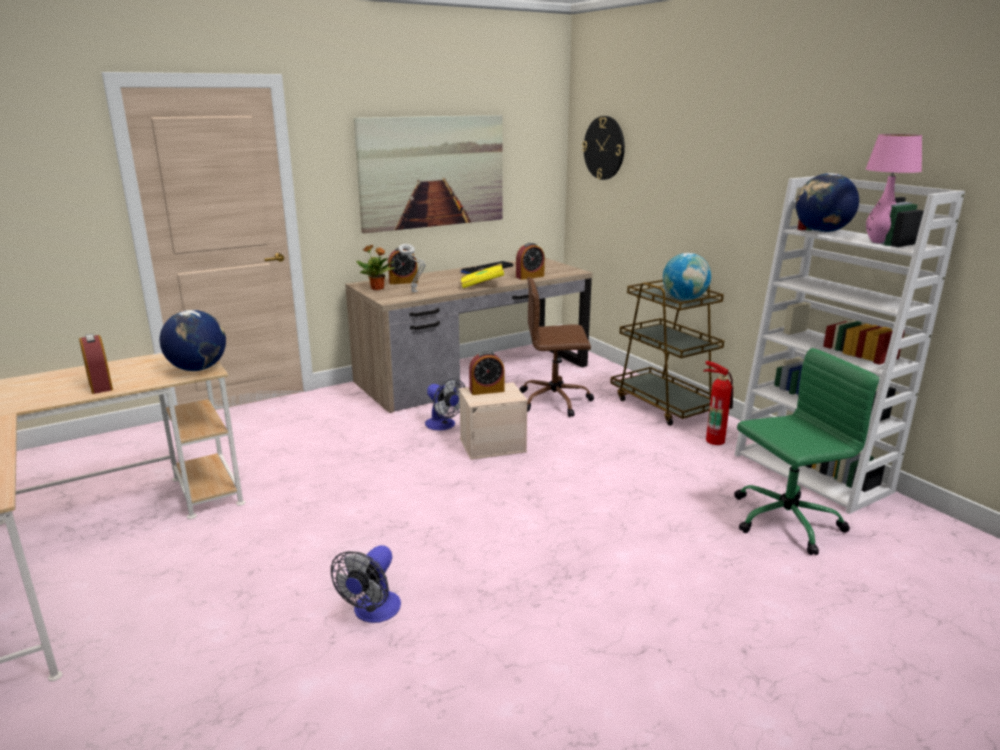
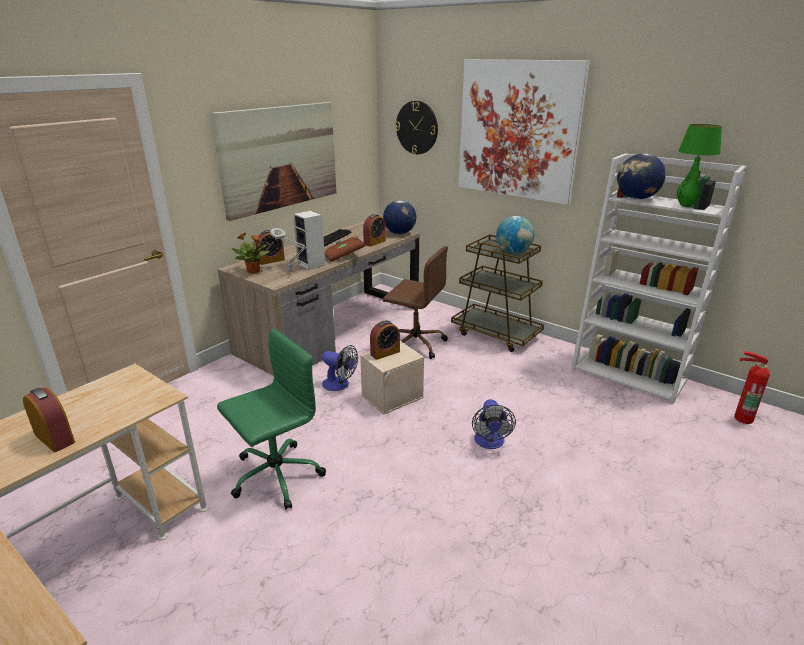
camera: 20 degrees left, 5 degrees up
(198, 369) = (150, 395): globe -> globe (399, 233)
(373, 612) = (401, 592): fan -> fan (490, 443)
(441, 289) = (312, 265): none -> speaker
(482, 285) = (343, 256): yellow book -> brown book
(555, 401) = (414, 344): brown office chair -> brown office chair turned 135 degrees counterclockwise
(705, 149) = (518, 130): none -> picture
(714, 440) = (550, 358): fire extinguisher -> fire extinguisher (741, 417)
(783, 521) = (638, 420): green office chair -> green office chair (275, 476)
(879, 242) = (686, 206): pink table lamp -> green table lamp

